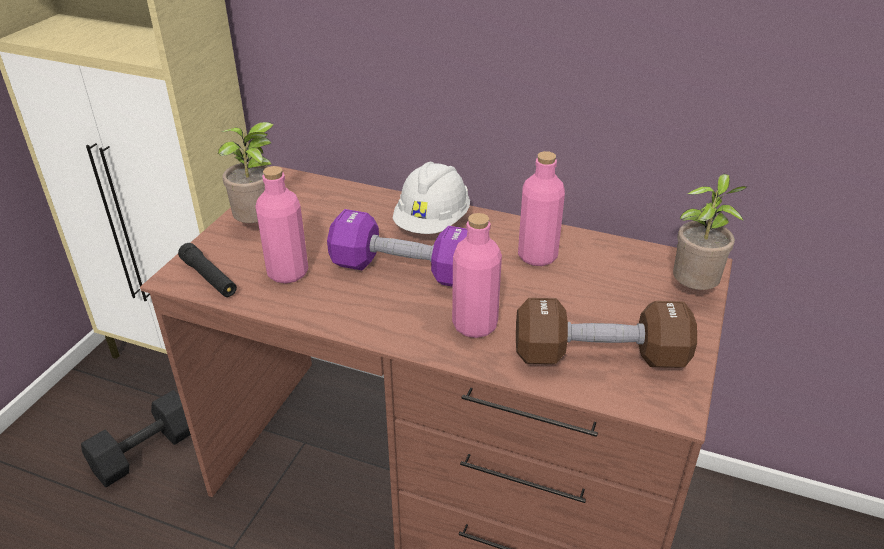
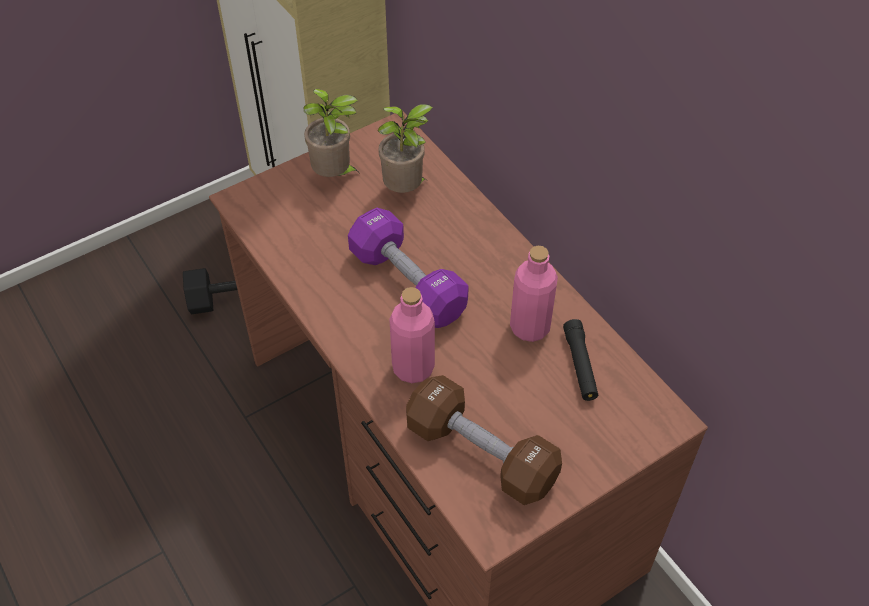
camera: 35 degrees right, 15 degrees up
(209, 278) = (260, 212): black flashlight -> black flashlight (580, 365)
(287, 273) = (318, 237): pink bottle -> none
(432, 223) = (475, 243): white hard hat -> none
(694, 290) = (631, 438): potted plant -> potted plant (406, 190)

